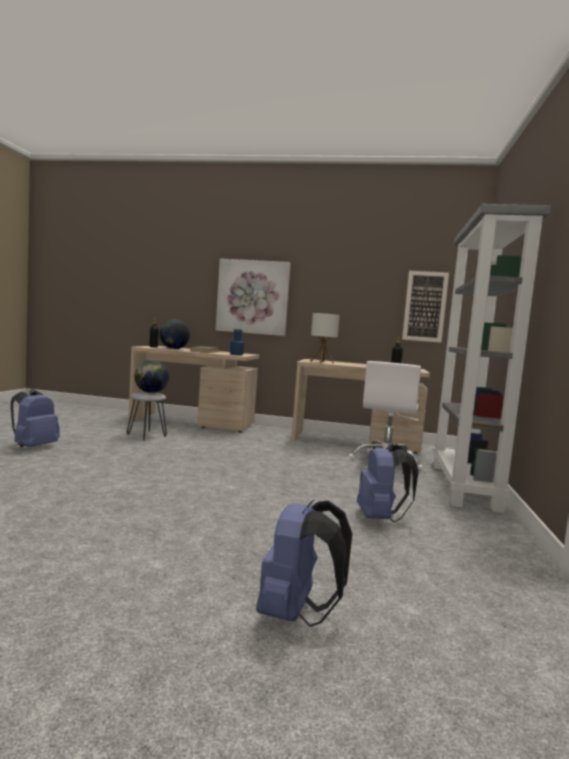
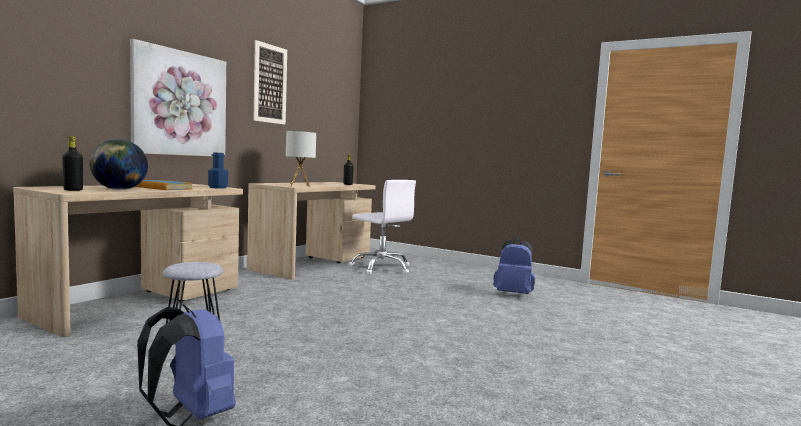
camera: 70 degrees left, 0 degrees up
(151, 392) = (191, 264): globe -> none
(296, 614) = (661, 334): blue backpack -> none
(425, 306) = (330, 123): picture -> picture (270, 84)
(465, 486) = (449, 265): grey bookcase -> none

